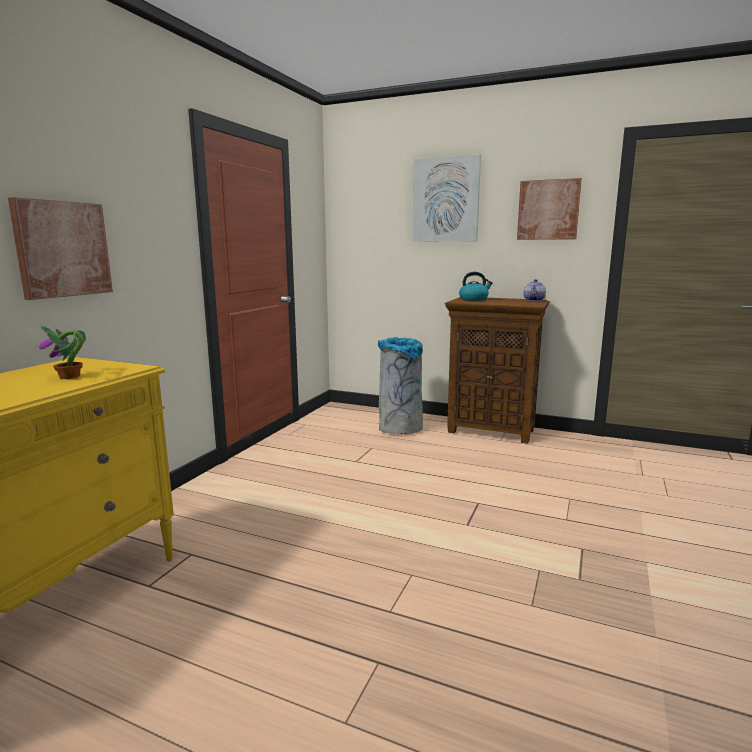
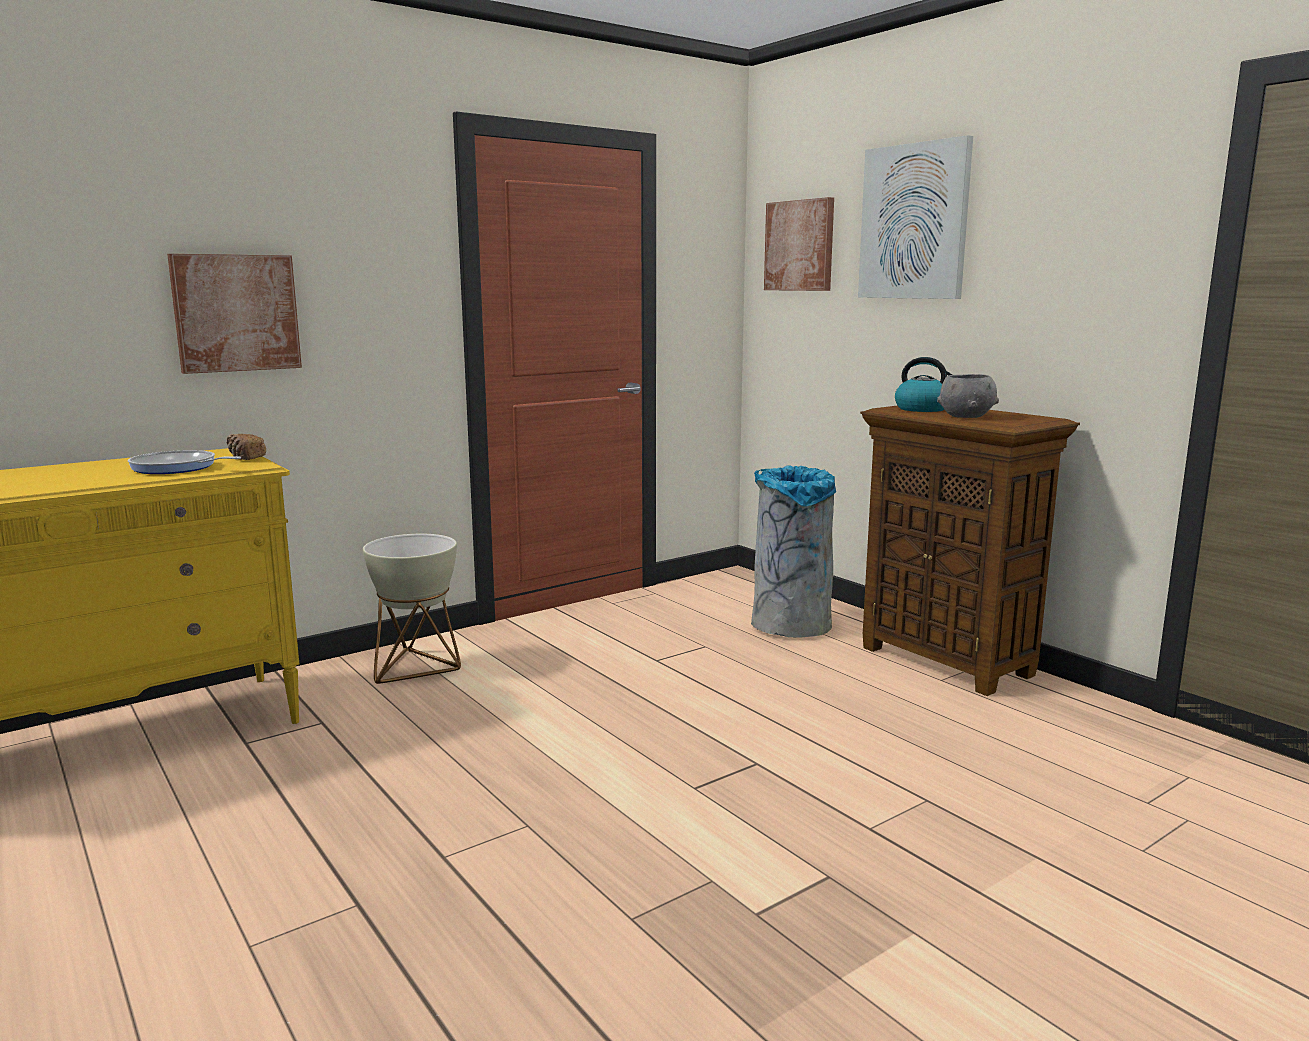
camera: 30 degrees right, 0 degrees up
(70, 377) = (177, 468): potted plant -> frying pan
(108, 363) = (246, 458): none -> bread
(213, 500) = (417, 668): none -> planter
(505, 301) = (967, 416): none -> grey bowl
(533, 300) = (1033, 418): teapot -> none
(548, 210) = (1086, 239): picture -> picture (800, 246)

